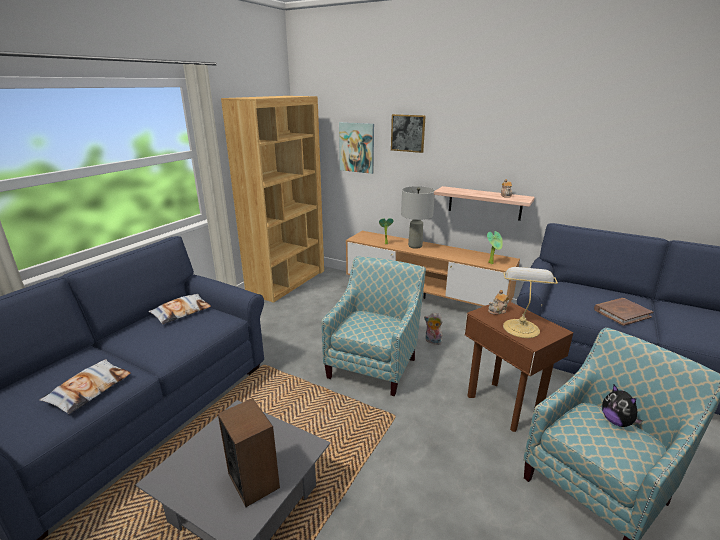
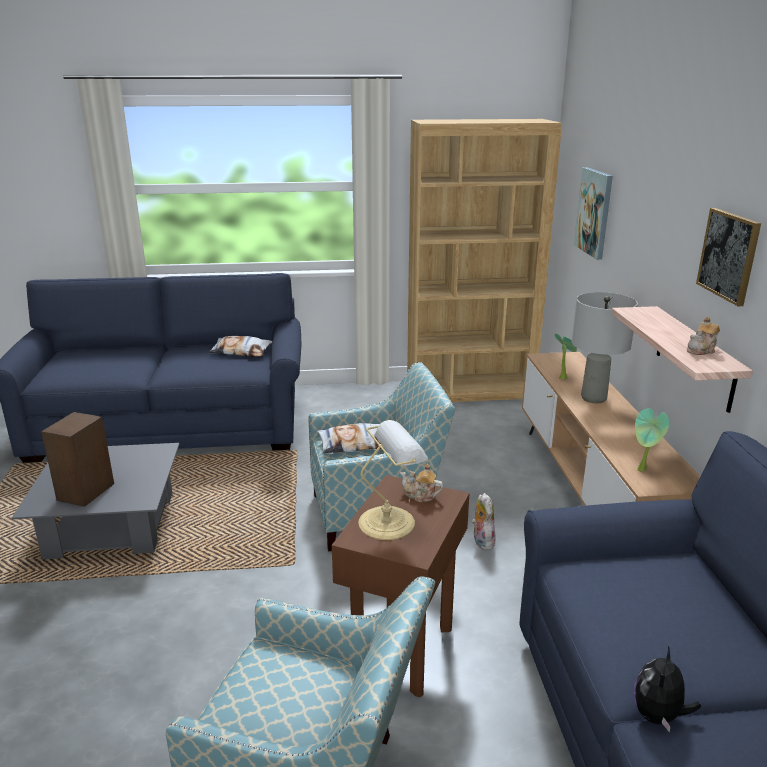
camera: 55 degrees right, 0 degrees up
(89, 390) = (104, 372): pillow -> pillow (355, 444)
(408, 133) = (638, 199): picture -> picture (729, 255)
(616, 421) = (320, 699): plush toy -> plush toy (658, 715)
(621, 313) = (651, 647): brown book -> none

